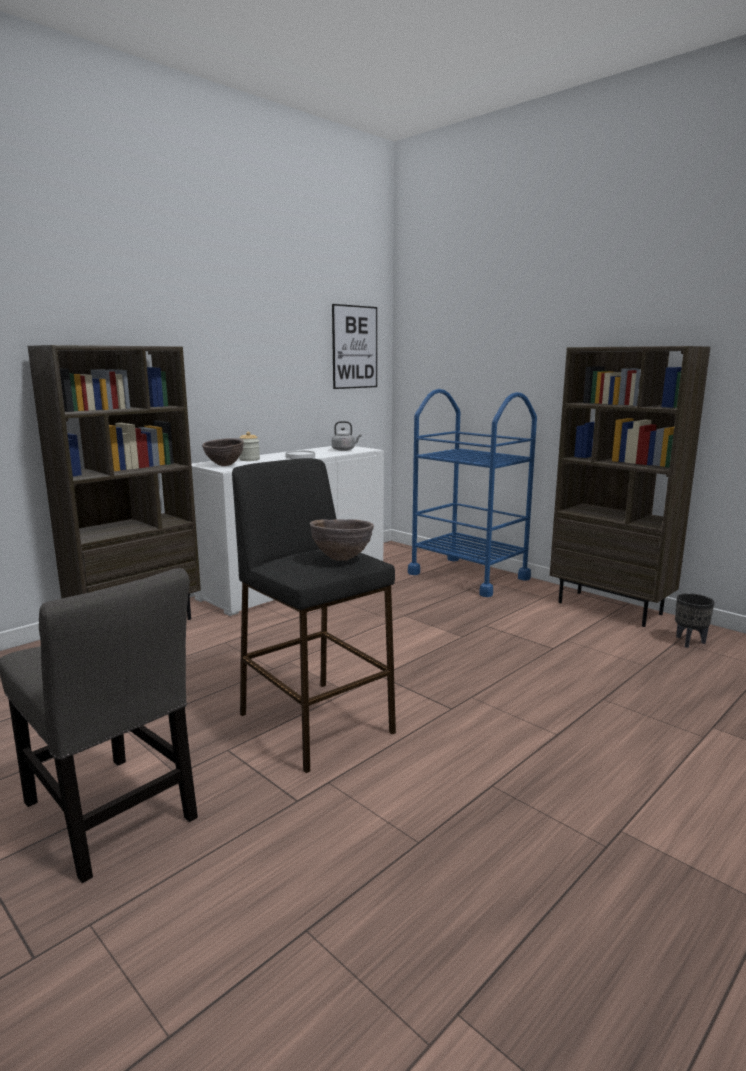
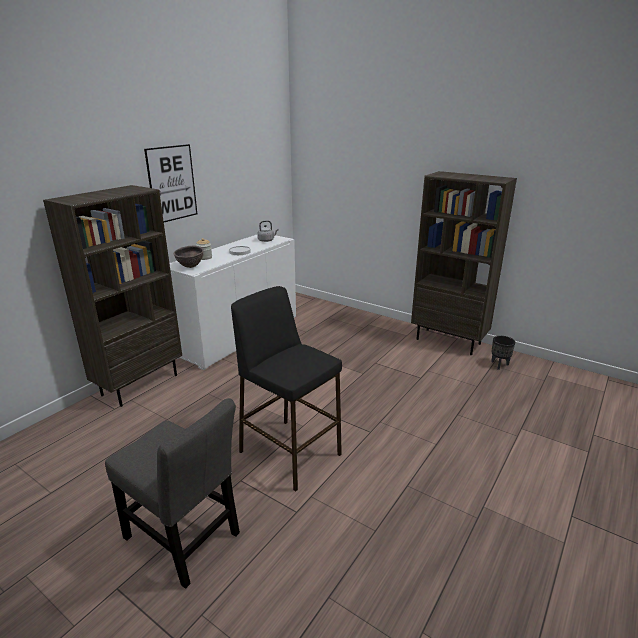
camera: 10 degrees left, 10 degrees up
(342, 559) = (309, 360): brown bowl -> none
(355, 347) = (266, 160): picture -> picture (172, 183)
(468, 576) = (354, 321): blue cart -> none

